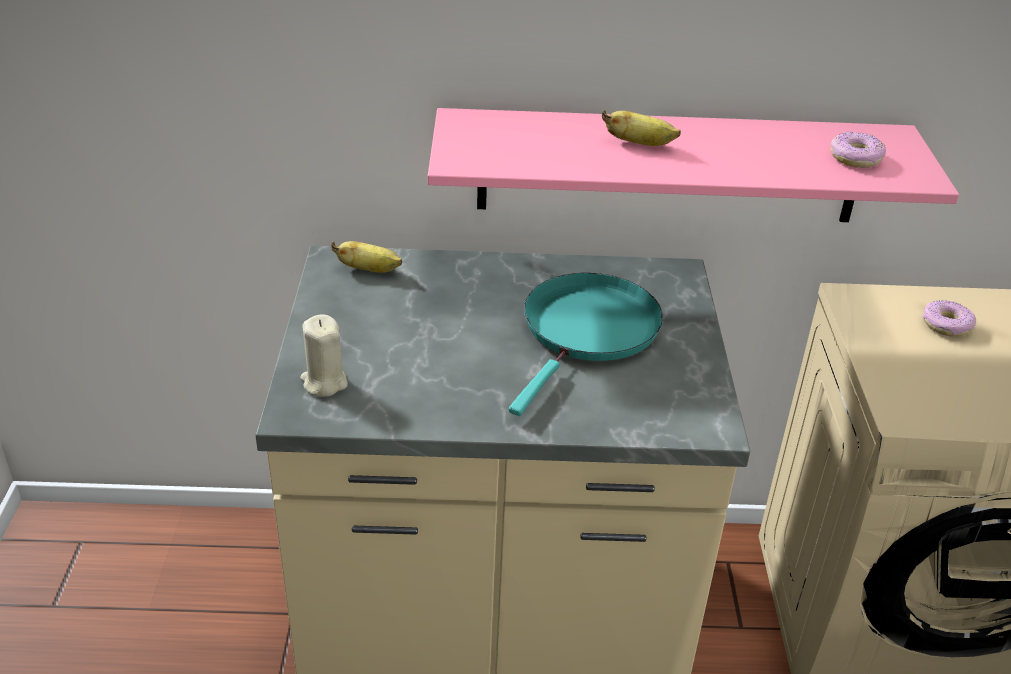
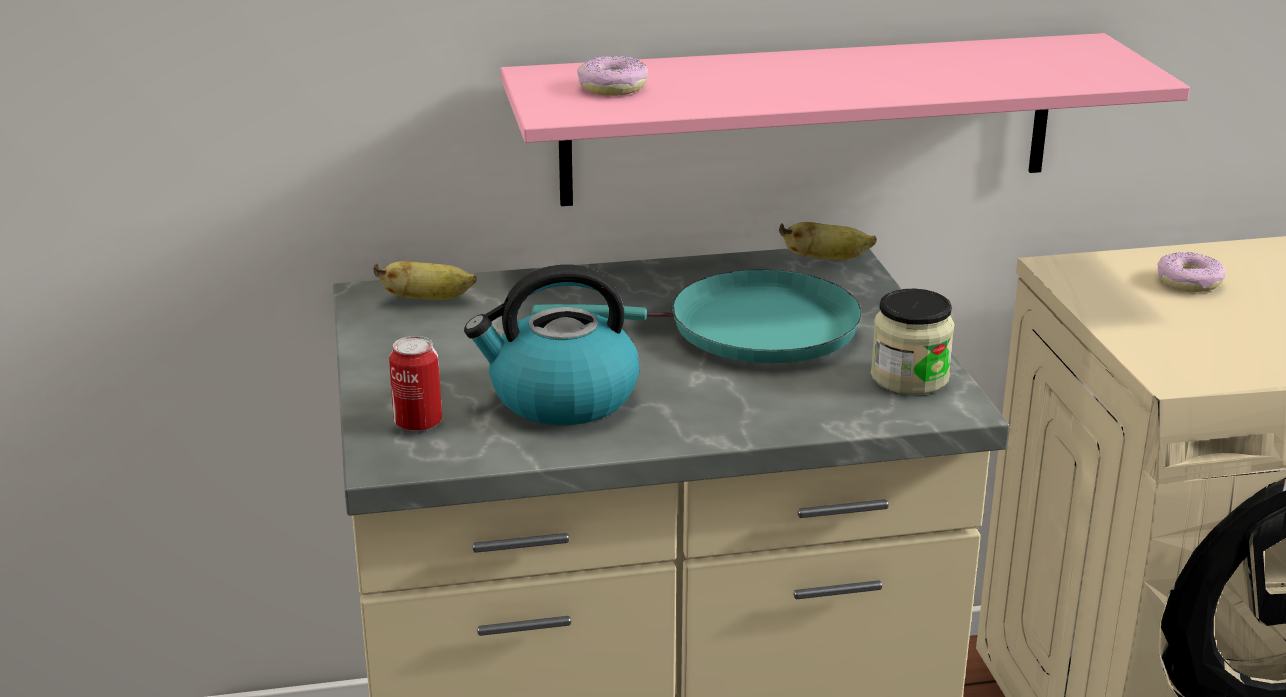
camera: 10 degrees left, 10 degrees down
(324, 382) = (418, 423): beige candle -> can
(431, 375) = (561, 398): none -> kettle
(587, 331) = (749, 329): turquoise frying pan -> turquoise frying pan turned 75 degrees clockwise
(640, 144) = (781, 77): banana -> banana (826, 259)
(690, 395) = (909, 377): none -> jar
(855, 158) = (1051, 66): donut -> donut (612, 87)

